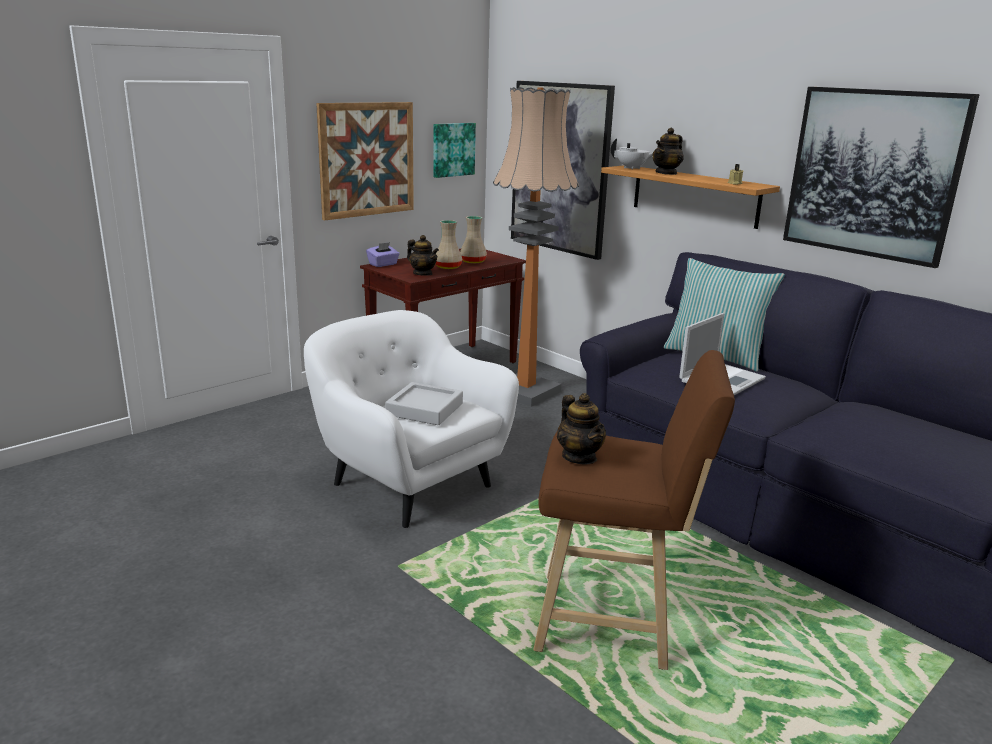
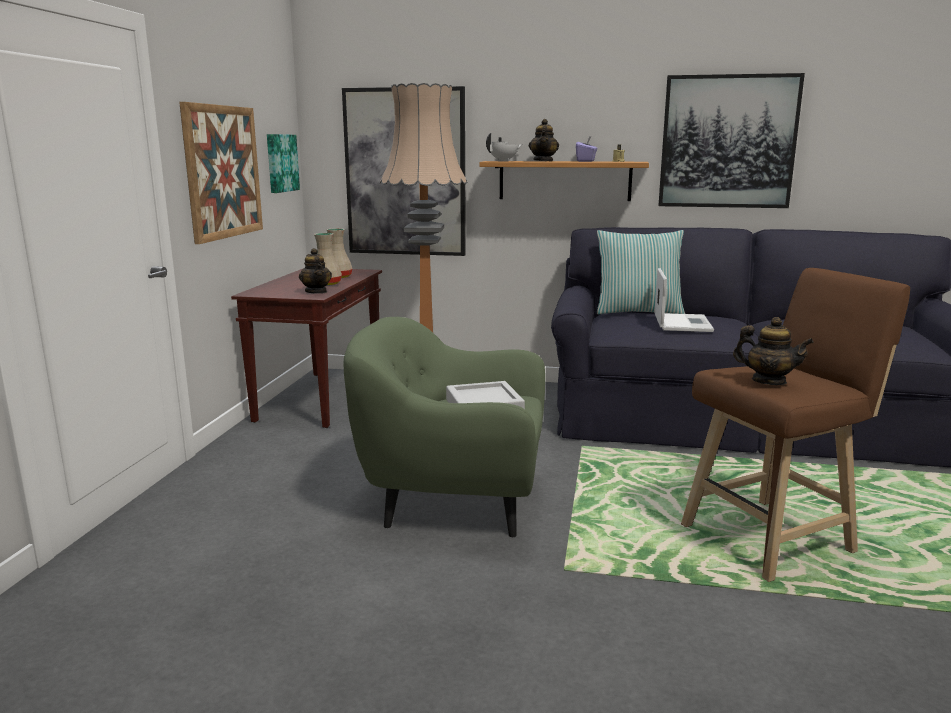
camera: 35 degrees left, 5 degrees down
(383, 264) = (255, 291): purple tissue box -> purple tissue box (586, 161)
(409, 483) = (453, 500): white armchair -> green armchair
(423, 274) = (316, 292): teapot -> teapot turned 60 degrees clockwise

